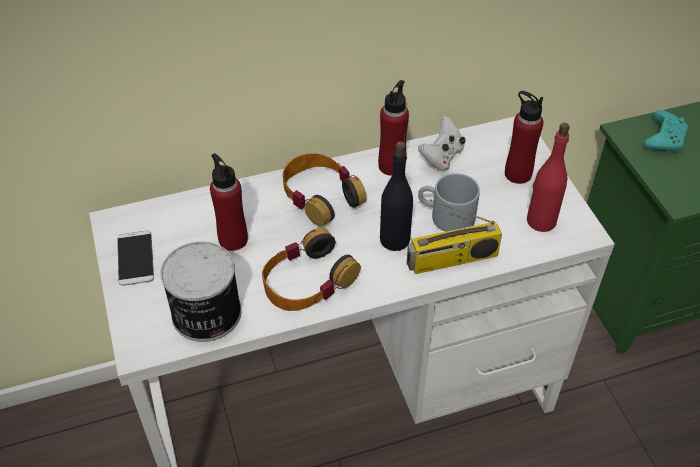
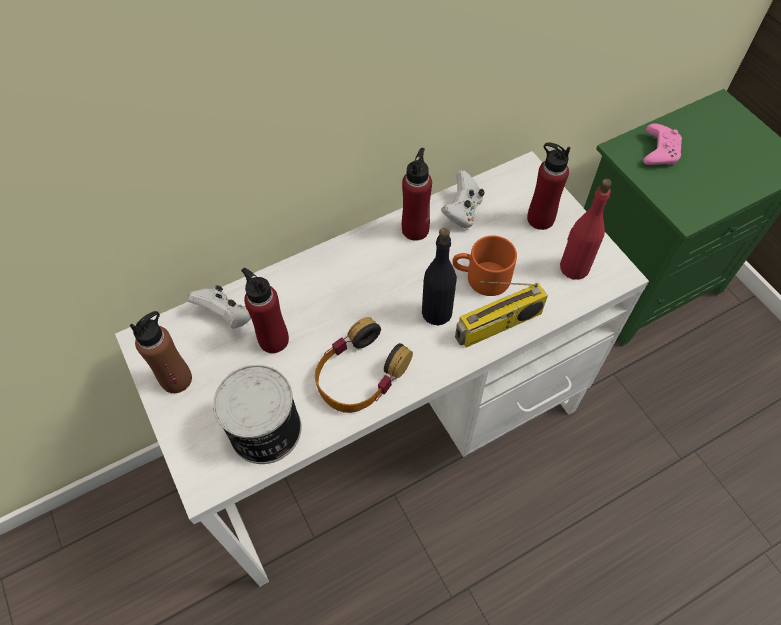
camera: 10 degrees left, 10 degrees up
(135, 258) = (176, 379): phone -> brown bottle
(195, 213) = (227, 316): none -> white game controller
(320, 195) = (351, 274): headphones -> none
(445, 216) = (481, 278): grey mug -> orange mug
(663, 138) = (659, 151): turquoise game controller -> pink game controller

